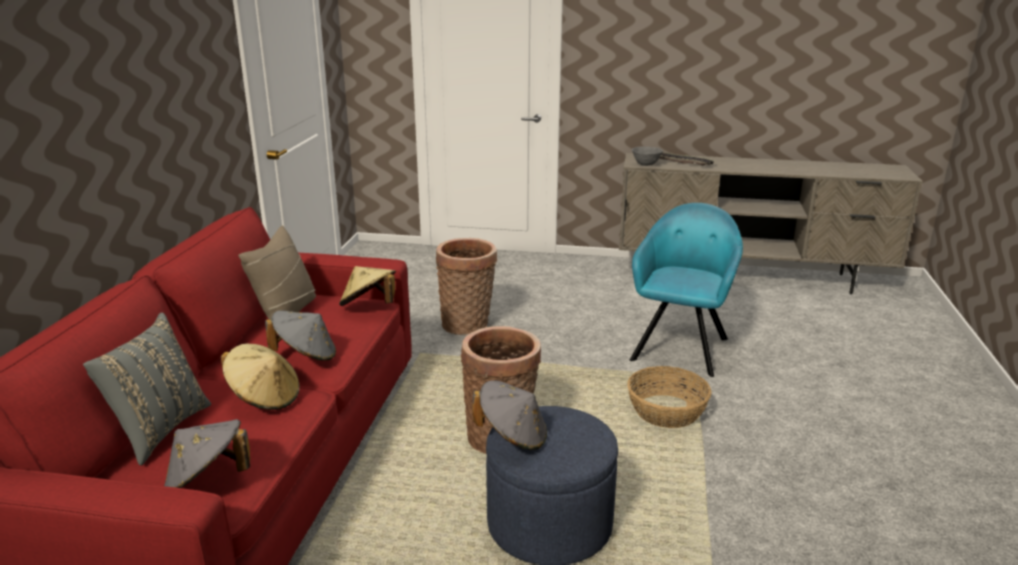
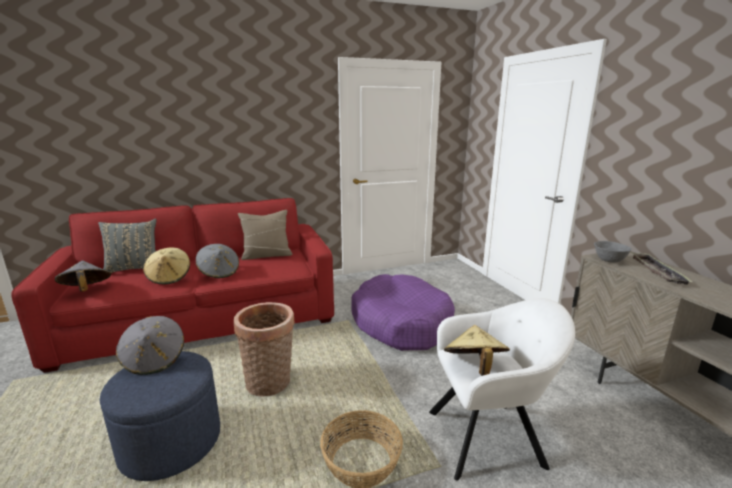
camera: 60 degrees right, 5 degrees down
(369, 306) = (291, 268): beige hat -> beige hat (474, 367)
(468, 325) = (400, 323): basket -> purple dog bed
(681, 346) = (489, 437): turquoise armchair -> white armchair

